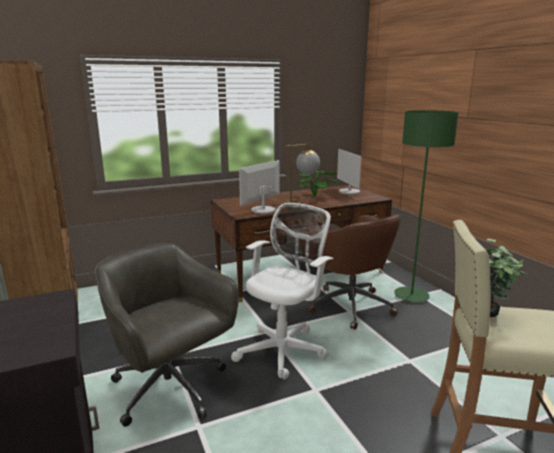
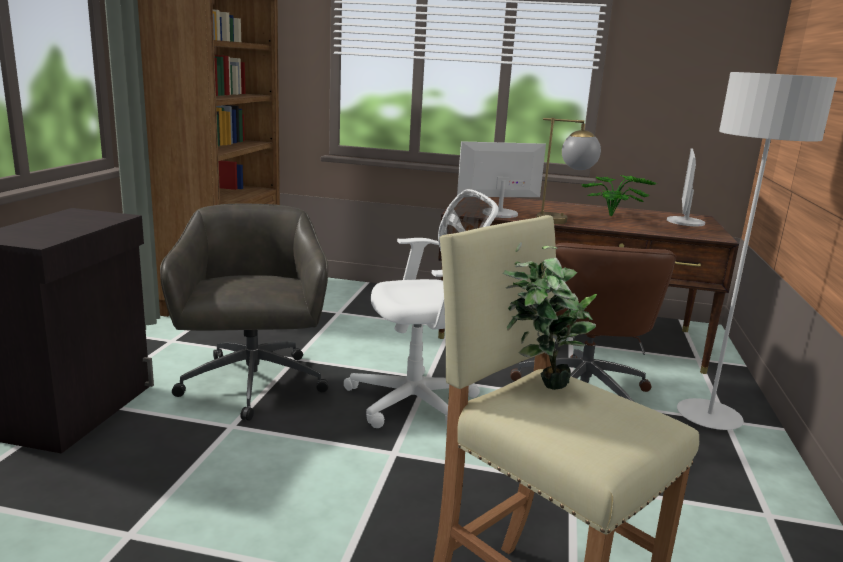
camera: 35 degrees right, 0 degrees up
(411, 296) = (708, 417): green floor lamp -> grey floor lamp

